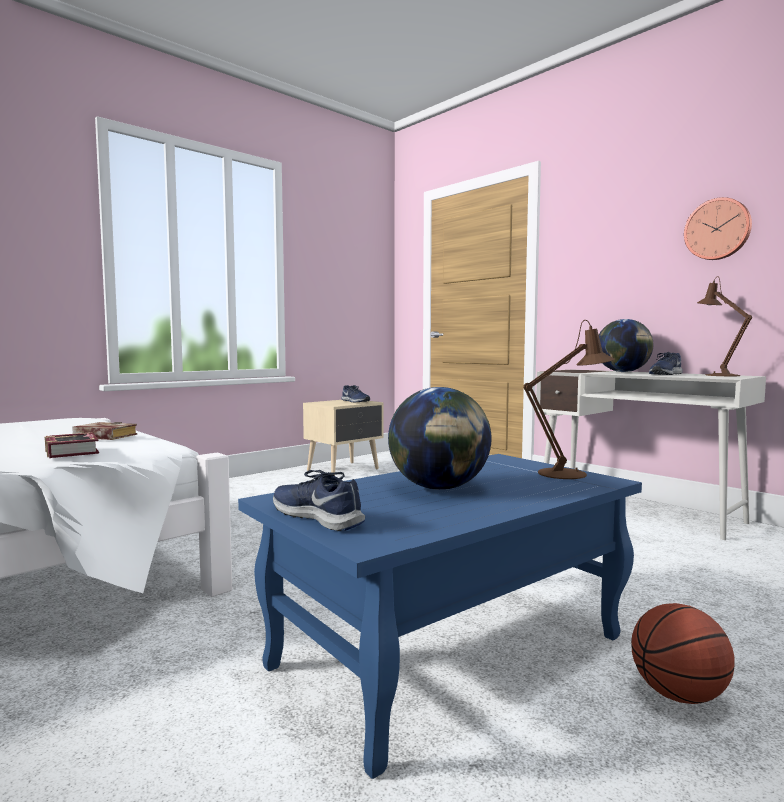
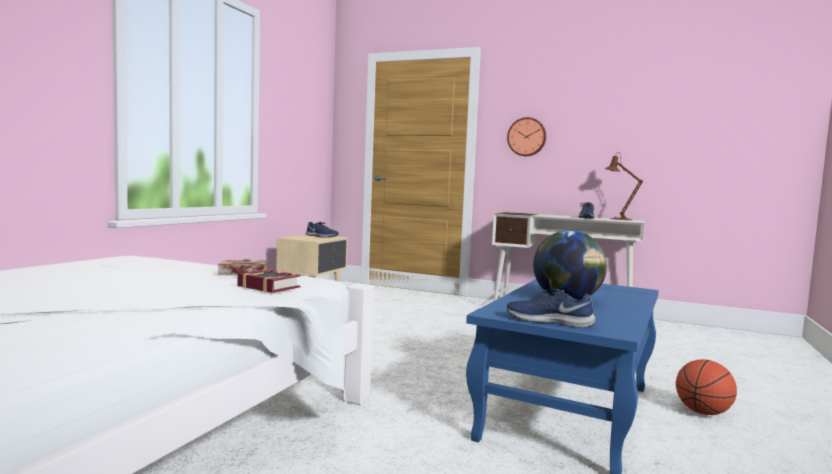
camera: 25 degrees left, 0 degrees up
(569, 473) = (612, 287): brown table lamp -> none
(623, 372) = (552, 215): globe -> none
(718, 229) = (614, 119): wall clock -> wall clock (526, 137)

